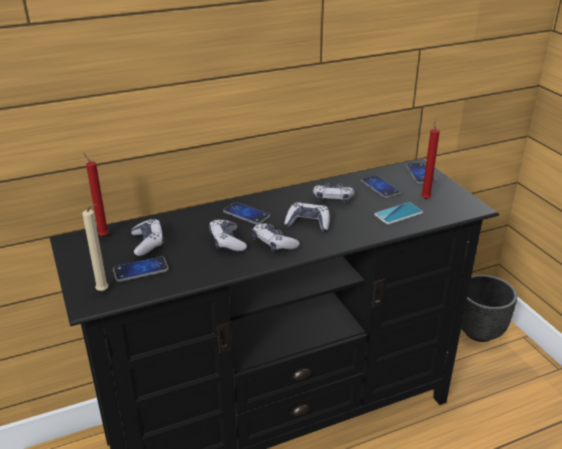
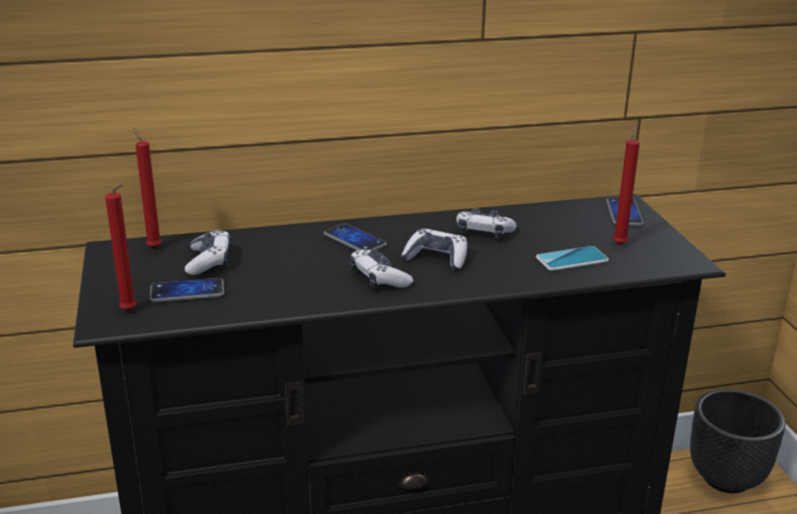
camera: 10 degrees right, 5 degrees down
(104, 291) = (130, 311): beige candle -> red candle
(227, 241) = (315, 270): game controller -> none
(380, 187) = (558, 225): phone -> none

